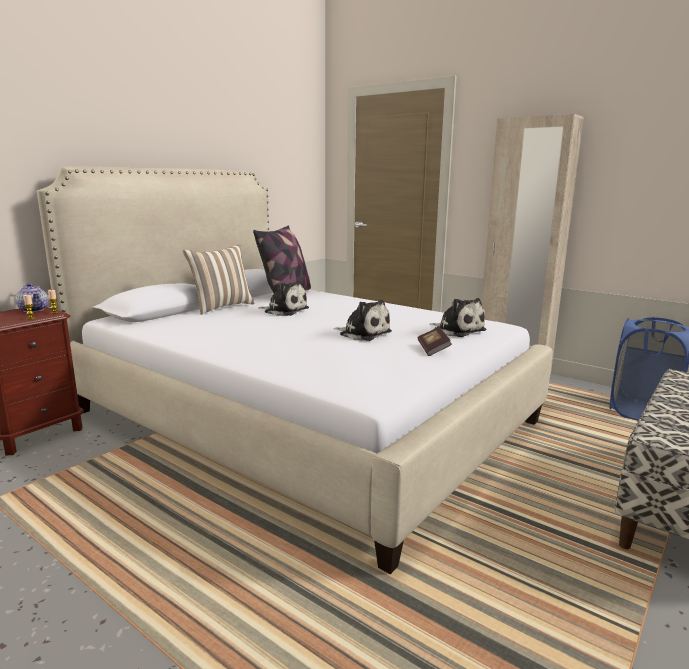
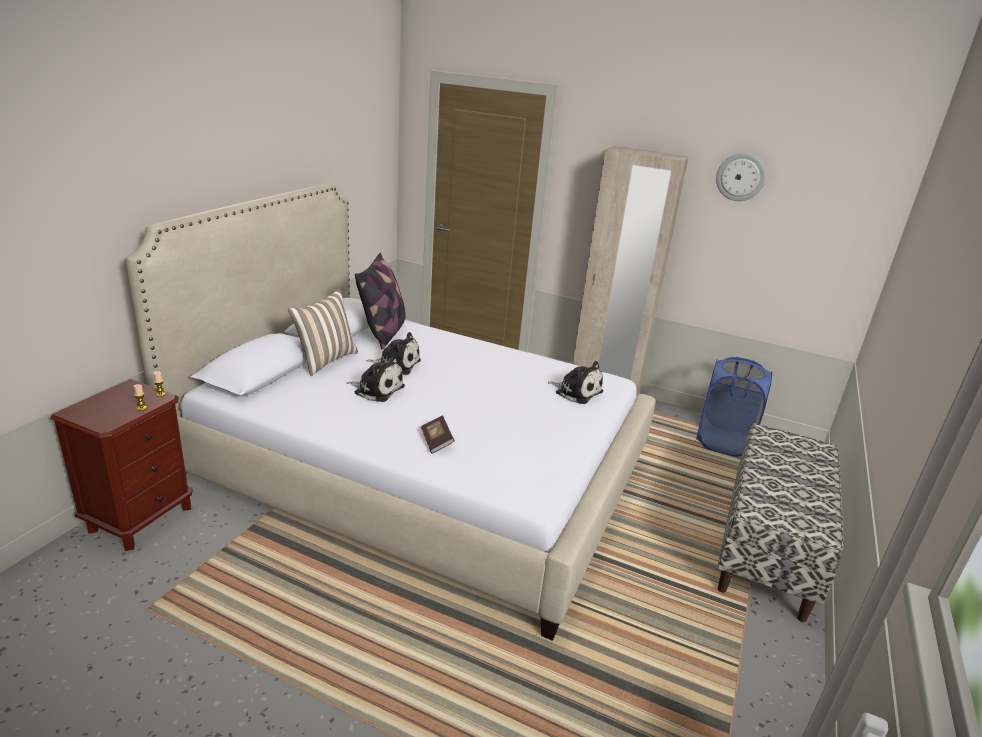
camera: 15 degrees left, 10 degrees up
(34, 310) = (131, 390): teapot -> none
(363, 333) = (492, 402): plush toy -> plush toy (377, 389)
(433, 349) = (565, 425): book -> book (436, 441)
(641, 128) = (740, 177): none -> wall clock

